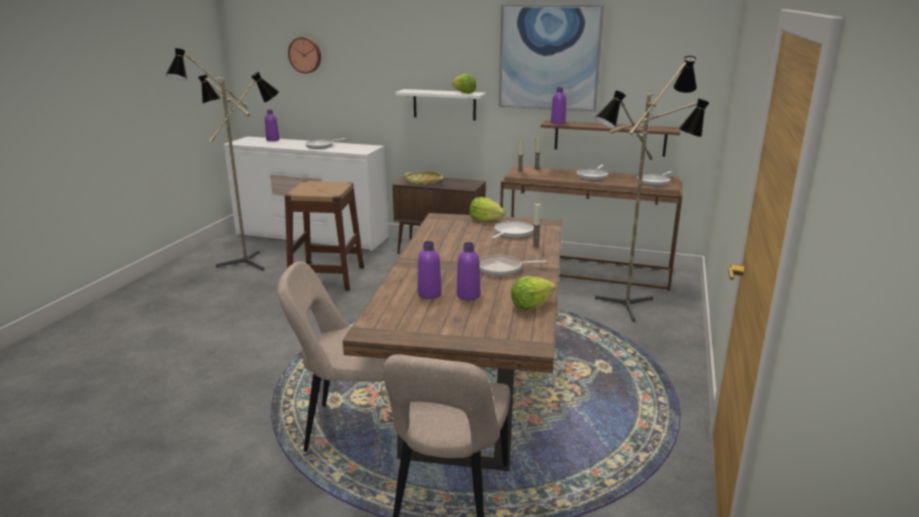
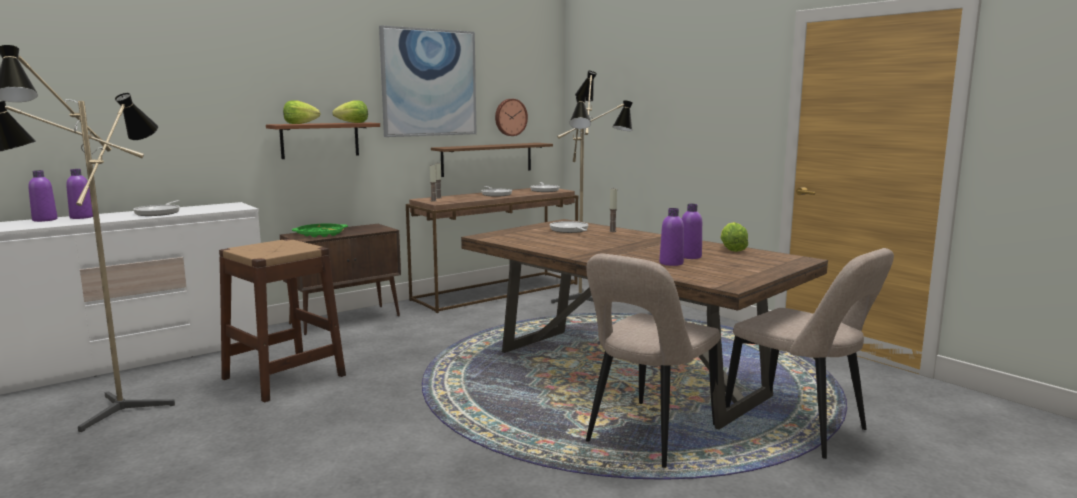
camera: 55 degrees left, 10 degrees down
(305, 55) = (98, 82): wall clock -> wall clock (510, 117)
(423, 181) = (320, 234): yellow tray -> green tray
(444, 104) = (320, 140): white shelf -> brown shelf
(485, 220) = (521, 229): lettuce -> lettuce (300, 123)
(502, 269) = (647, 243): frying pan -> none
(558, 123) = (451, 147): purple bottle -> purple bottle (82, 217)

